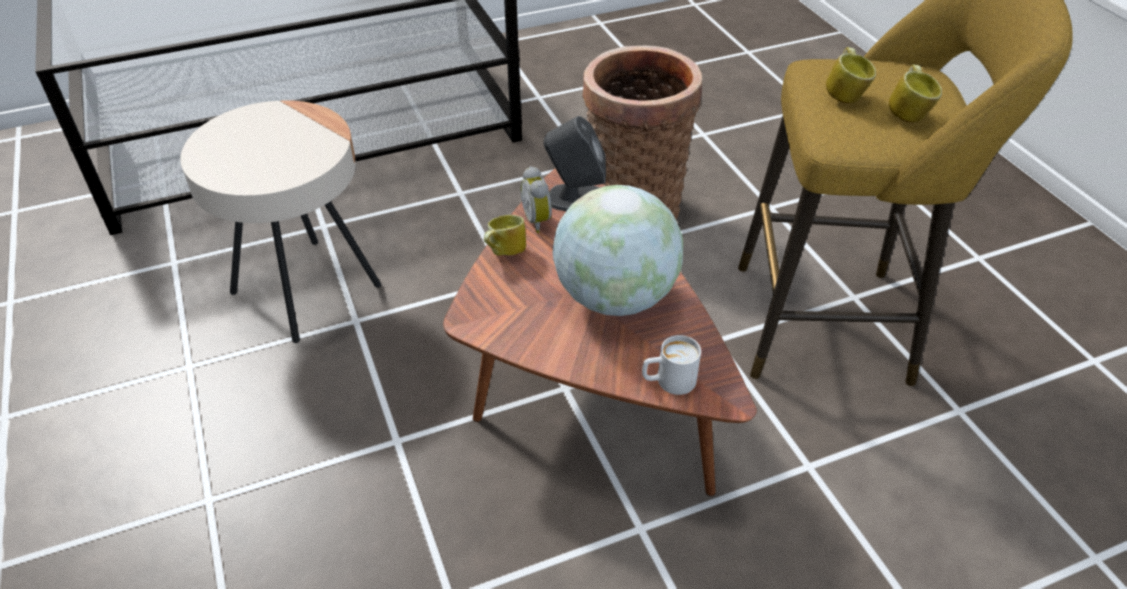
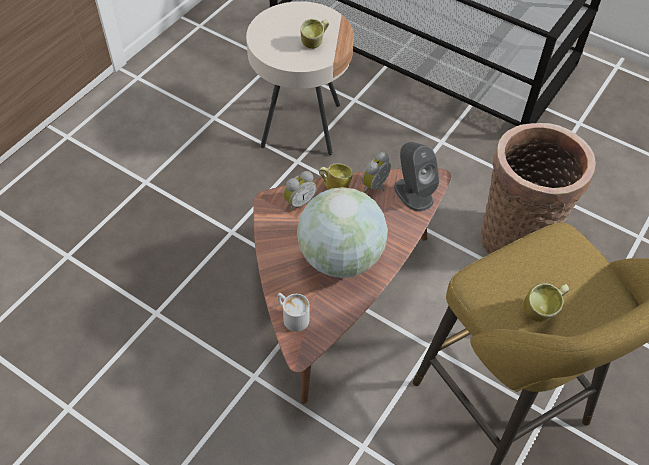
camera: 55 degrees right, 10 degrees up
(496, 294) = (298, 202): none -> alarm clock
(845, 95) = (532, 267): mug -> mug (315, 43)

